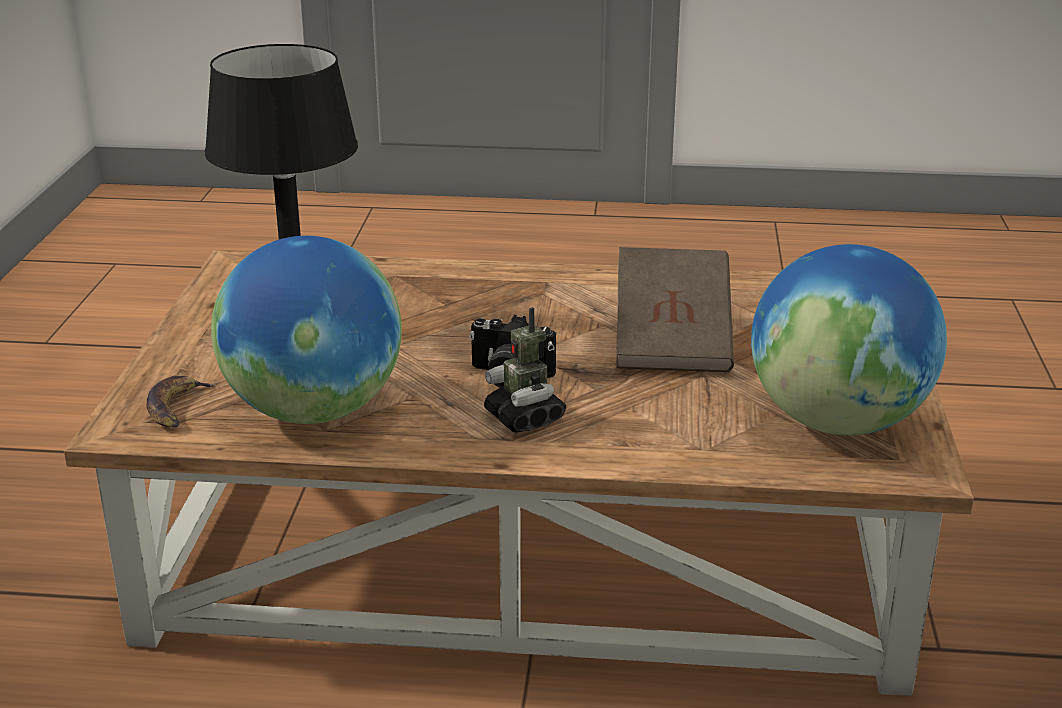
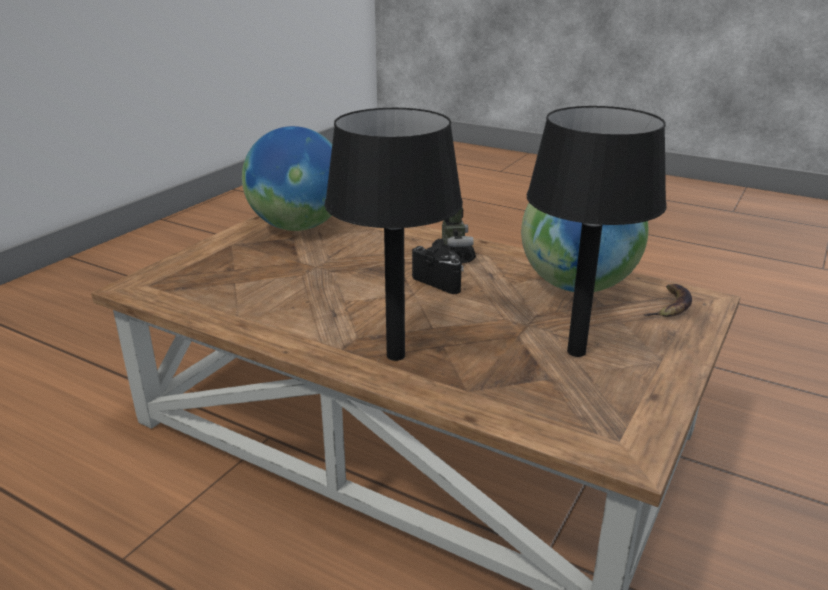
camera: 155 degrees left, 0 degrees up
(487, 287) = (395, 355): none -> black table lamp
(672, 343) = (318, 279): brown book -> none

